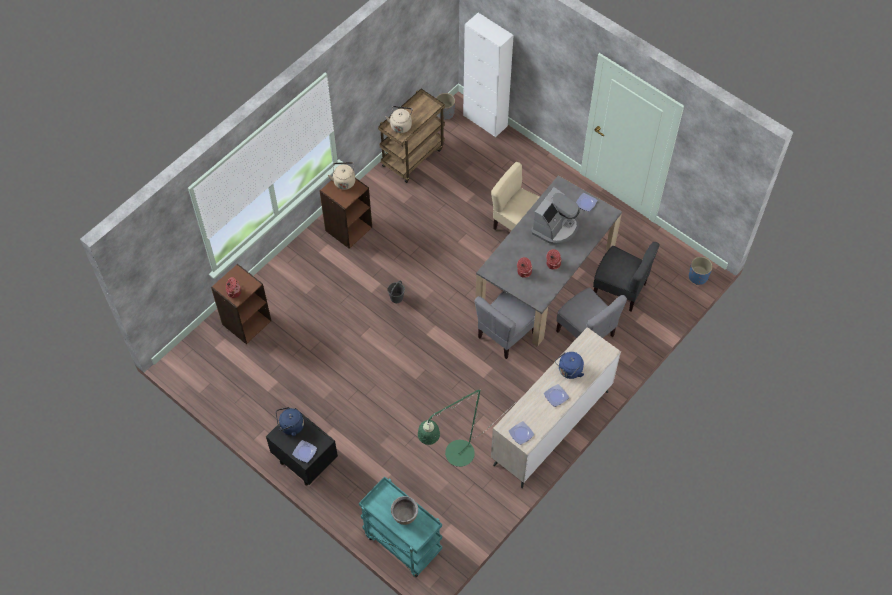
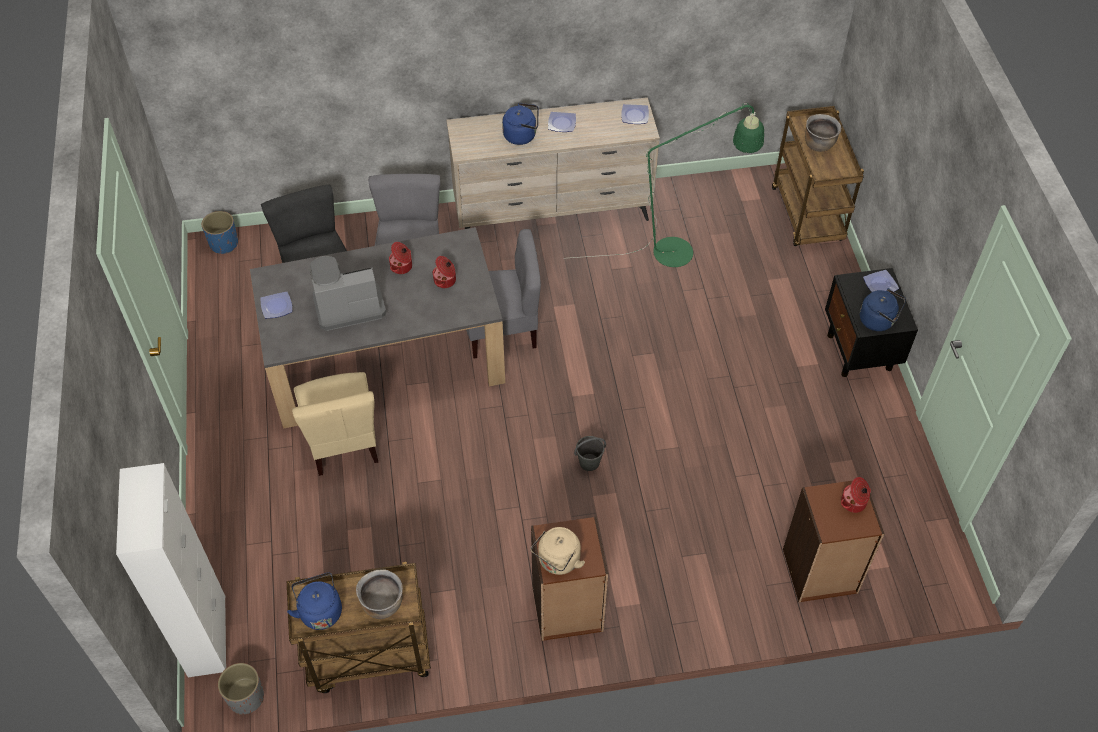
camera: 140 degrees left, 5 degrees down
(401, 125) = (382, 604): beige kettle -> brown cooking pot
(401, 542) = (808, 216): turquoise cart -> brown cart
(422, 108) = (320, 610): none -> blue kettle

